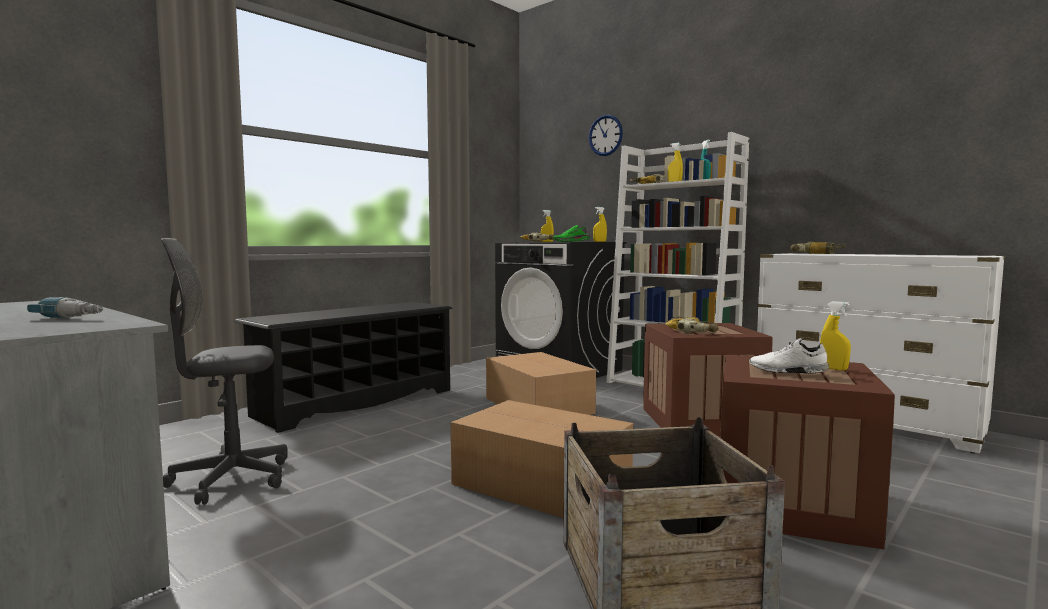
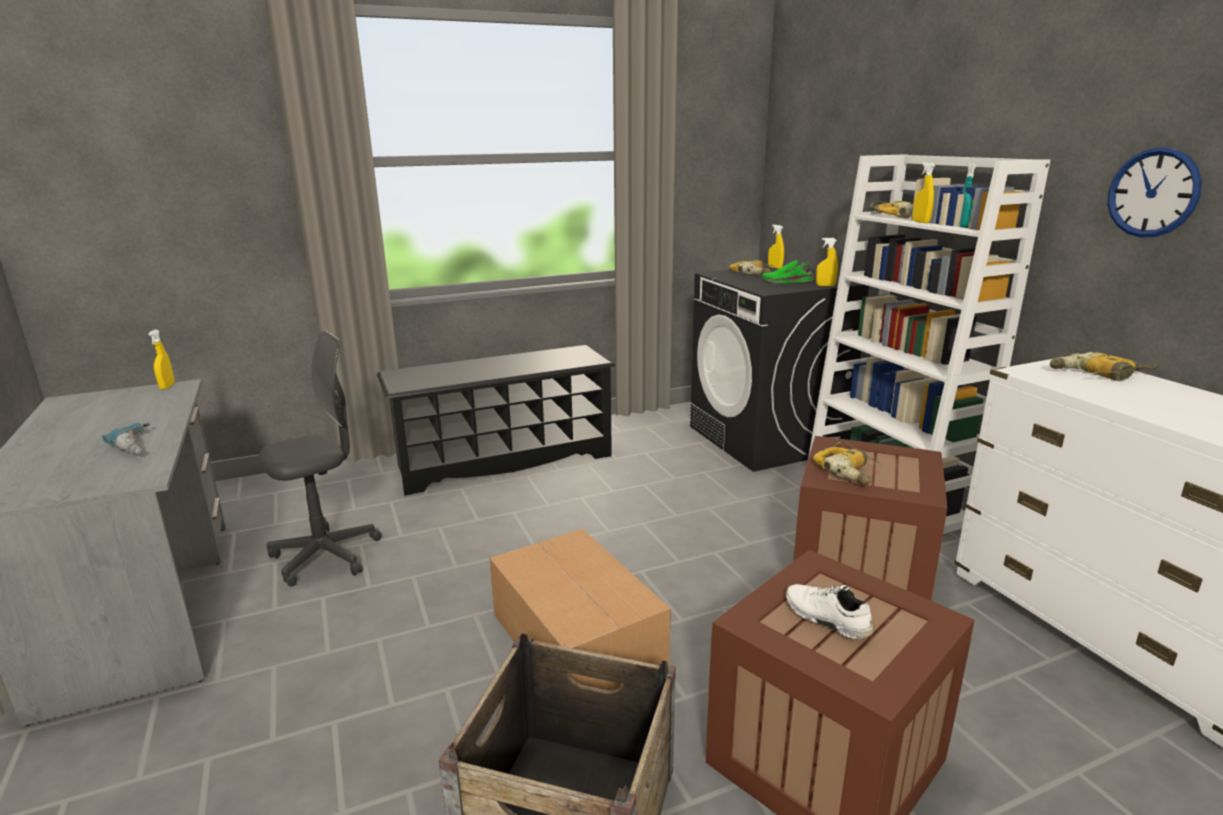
camera: 25 degrees right, 15 degrees up
(230, 479) = (326, 556): grey office chair -> grey office chair turned 135 degrees clockwise
(538, 405) = (685, 502): cardboard box -> none
(605, 135) = (865, 121): wall clock -> wall clock (1153, 193)
(833, 369) = (899, 628): yellow spray bottle -> yellow spray bottle (167, 386)

